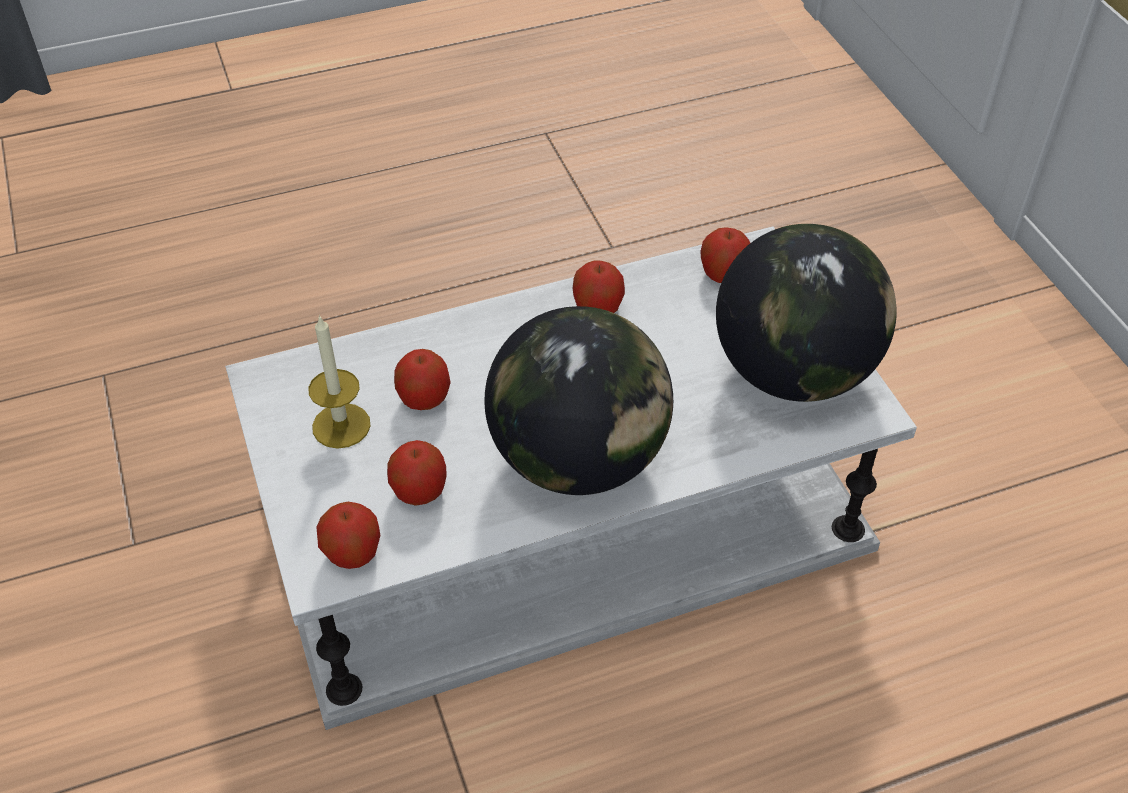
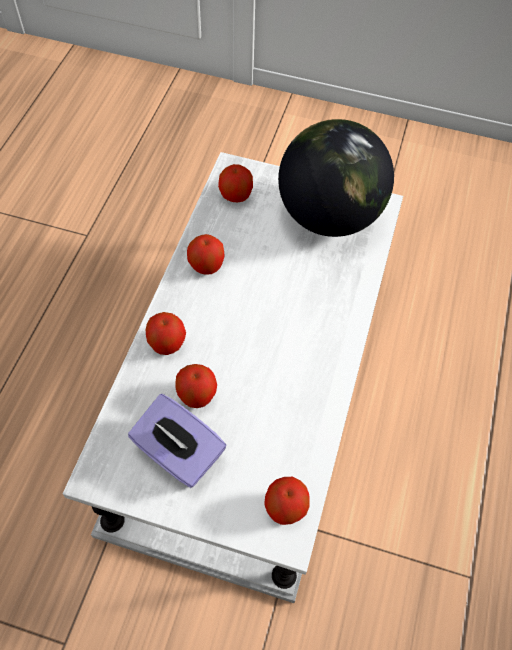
camera: 55 degrees left, 10 degrees up
(341, 425) = (178, 454): candle -> purple tissue box
(420, 491) = (267, 442): apple -> apple (167, 343)
(578, 459) = (308, 348): globe -> none

